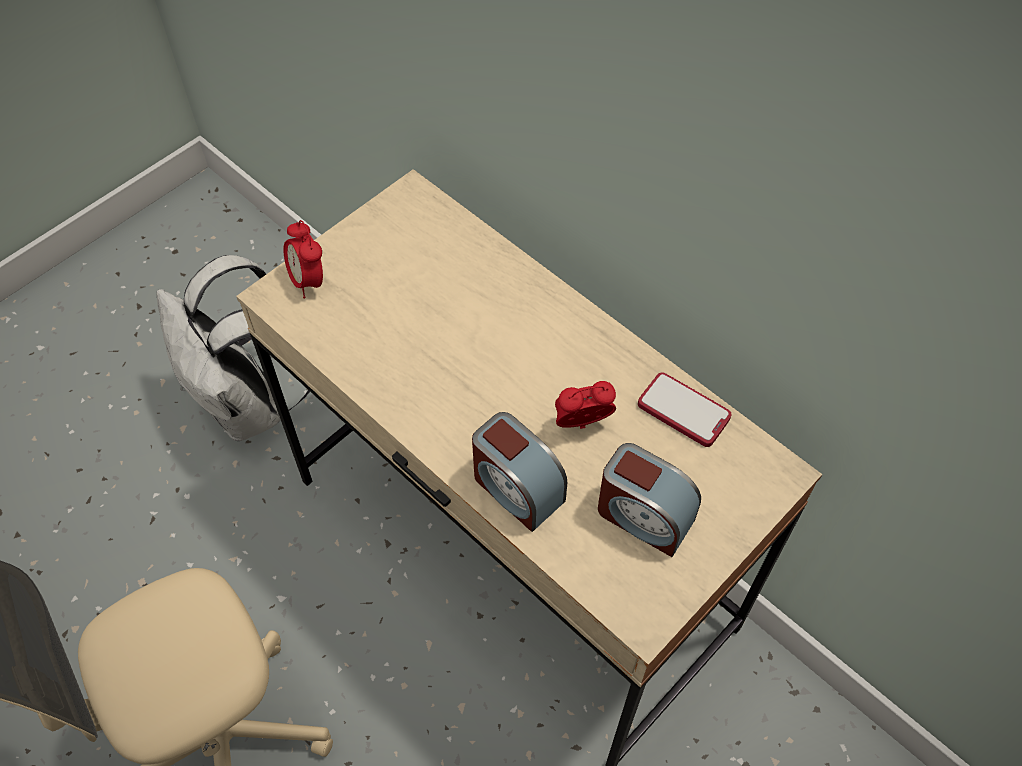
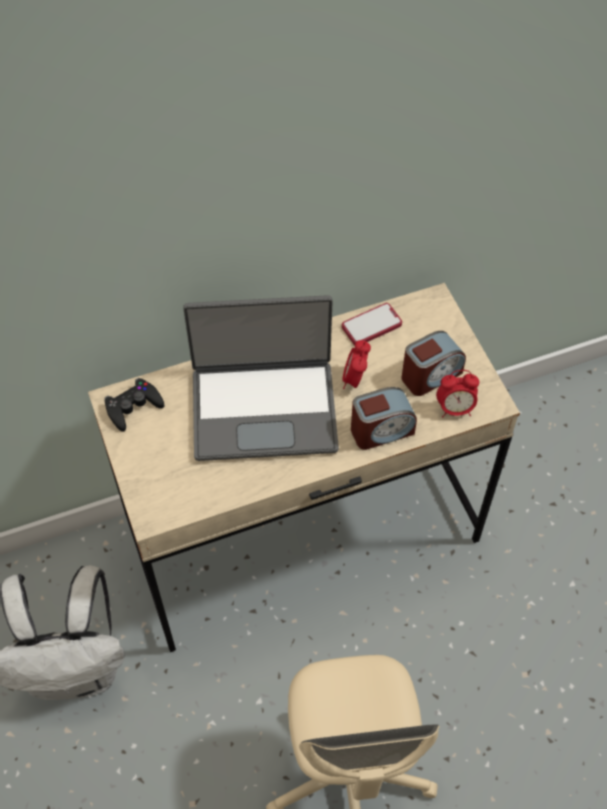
camera: 65 degrees left, 0 degrees up
(308, 281) = (152, 490): alarm clock -> alarm clock (455, 409)
(413, 217) = (133, 407): none -> black game controller
(480, 343) = (264, 408): none -> laptop

